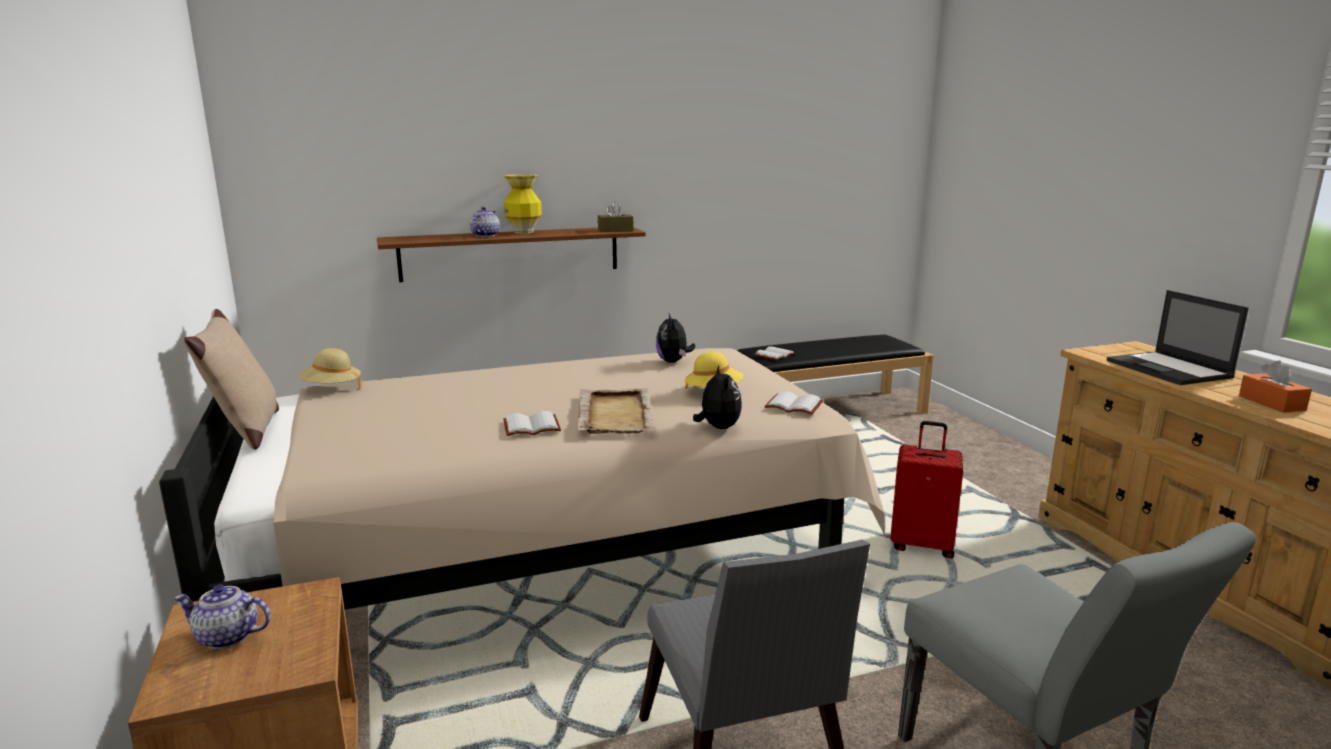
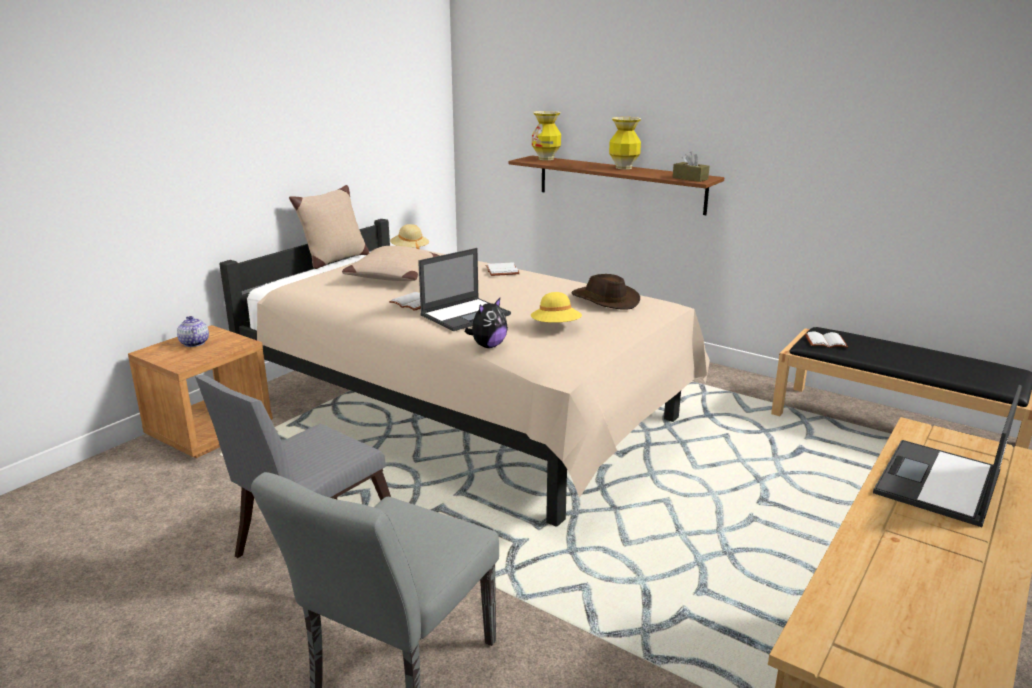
camera: 55 degrees right, 5 degrees up
(410, 414) = (394, 275): none -> beige pillow
(412, 237) = (546, 159): none -> vase
(484, 235) = (589, 165): teapot -> none
(616, 414) = (466, 314): beige tray -> laptop
(673, 361) = (604, 300): plush toy -> brown hat
(795, 405) = (572, 356): white book -> white book (503, 271)
(922, 545) = (690, 550): red suitcase -> none
(1271, 403) = (900, 556): orange tissue box -> none

